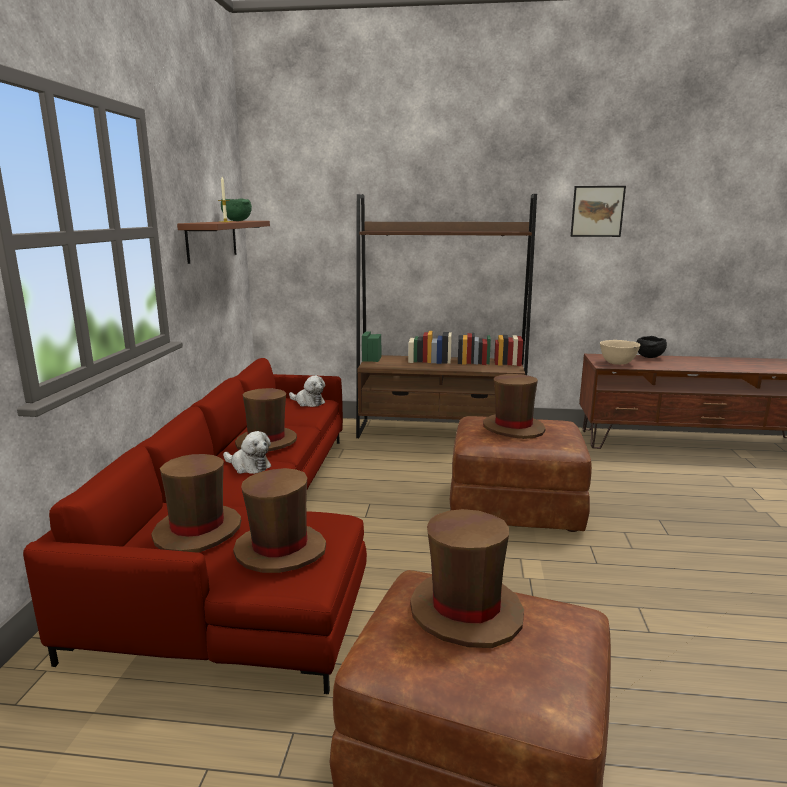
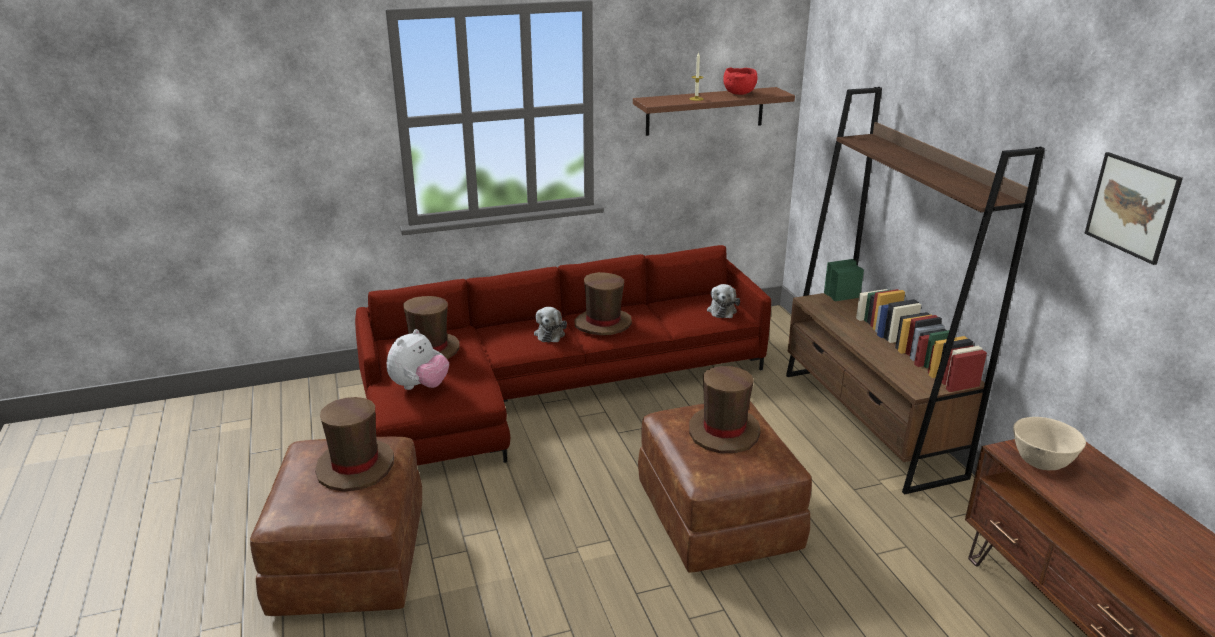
camera: 65 degrees right, 10 degrees up
(236, 221) = (739, 93): green bowl -> red bowl
(280, 550) = (419, 386): brown hat -> plush toy
(649, 357) = (1132, 492): black bowl -> none

